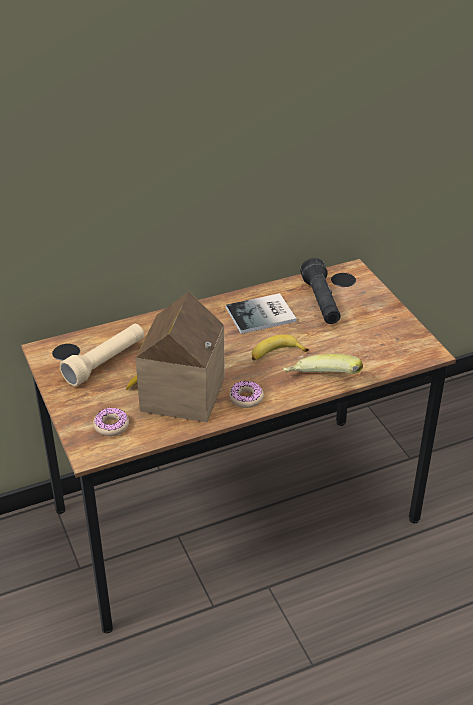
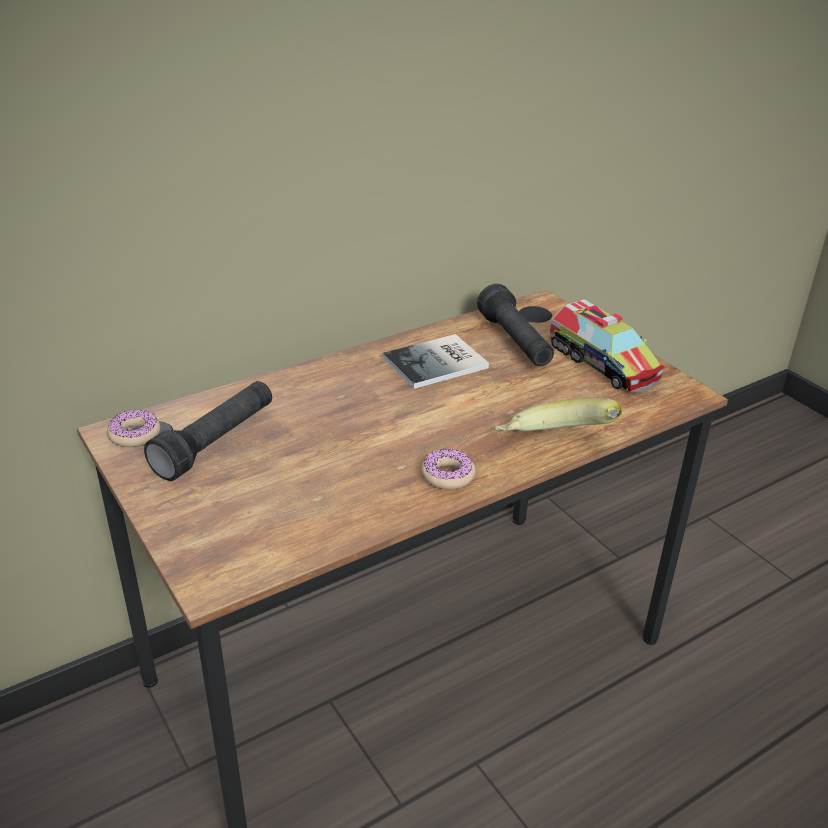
camera: 10 degrees left, 5 degrees down
(105, 362) = (216, 442): beige flashlight -> black flashlight
(111, 425) = (241, 536): donut -> donut (135, 435)
(178, 394) = (340, 479): toy house -> none
(275, 354) = (473, 412): banana -> none
(377, 324) = (602, 363): none -> toy truck

